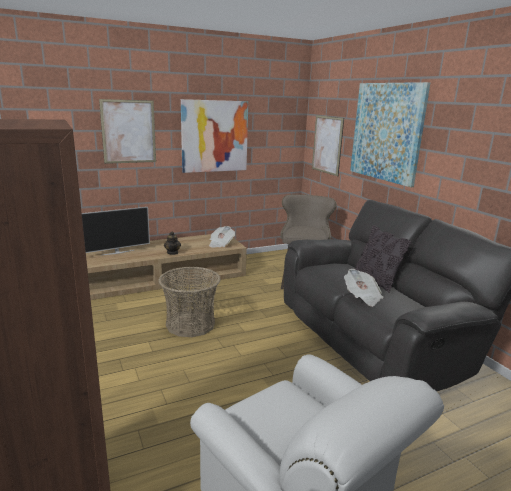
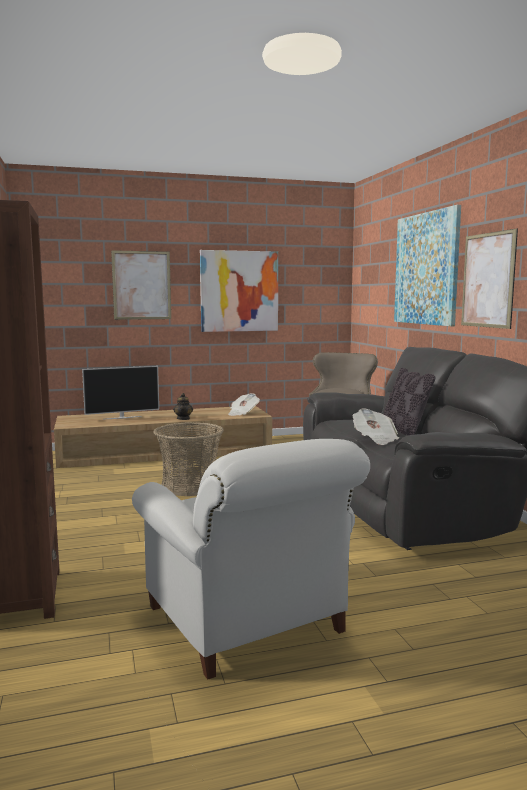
camera: 10 degrees right, 10 degrees down
(327, 145) = (372, 297): picture -> picture (488, 280)

